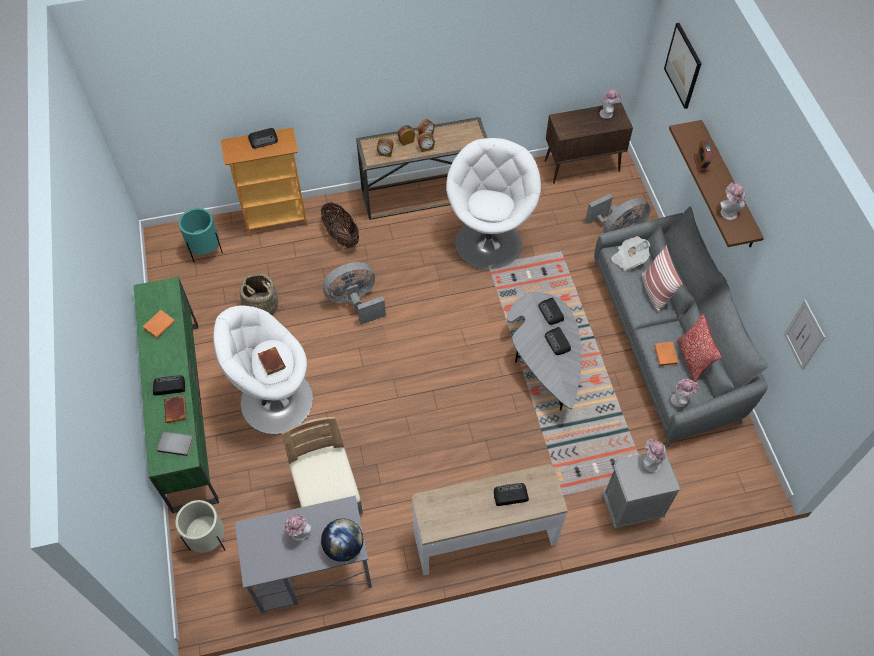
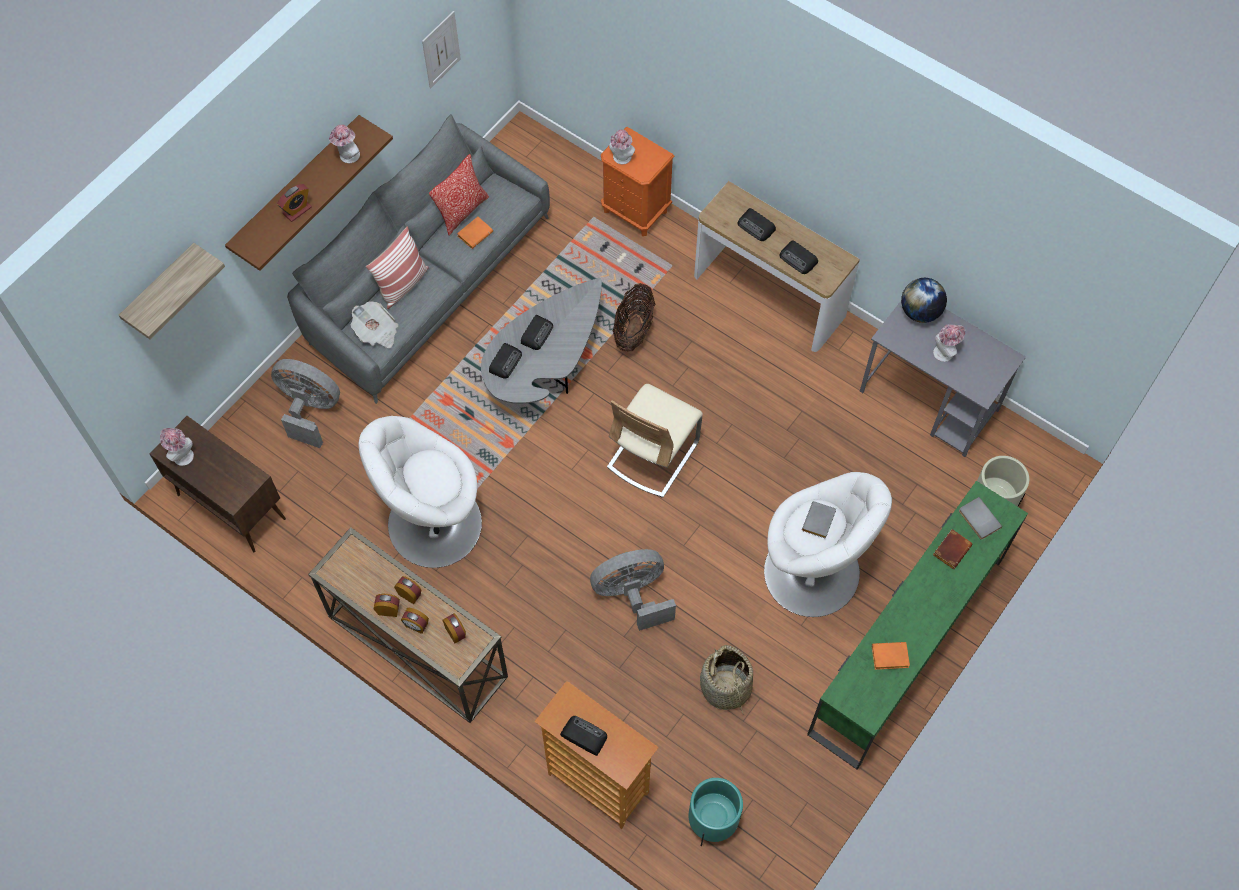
camera: 130 degrees left, 5 degrees up
(169, 386) = (937, 581): radio -> radio (798, 259)
(270, 362) = (819, 522): brown book -> grey book
(328, 497) = (856, 443): beige chair -> beige chair (653, 454)
(341, 235) = (557, 687): basket -> basket (633, 330)
(355, 302) = (632, 595): grey fan -> grey fan turned 135 degrees clockwise
(630, 508) = (635, 210): grey nightstand -> orange nightstand
(680, 399) = (515, 197): hat -> none
(683, 65) = (161, 288): picture -> shelf

